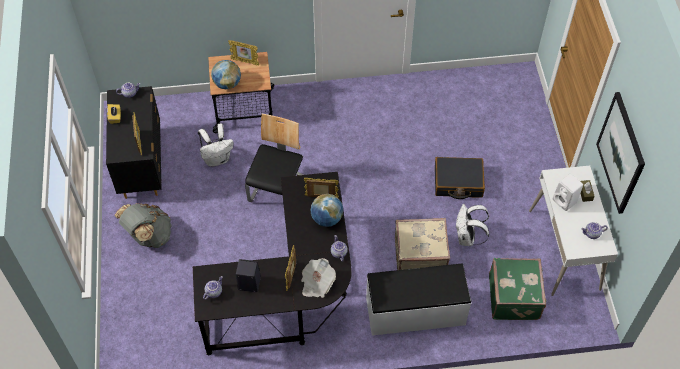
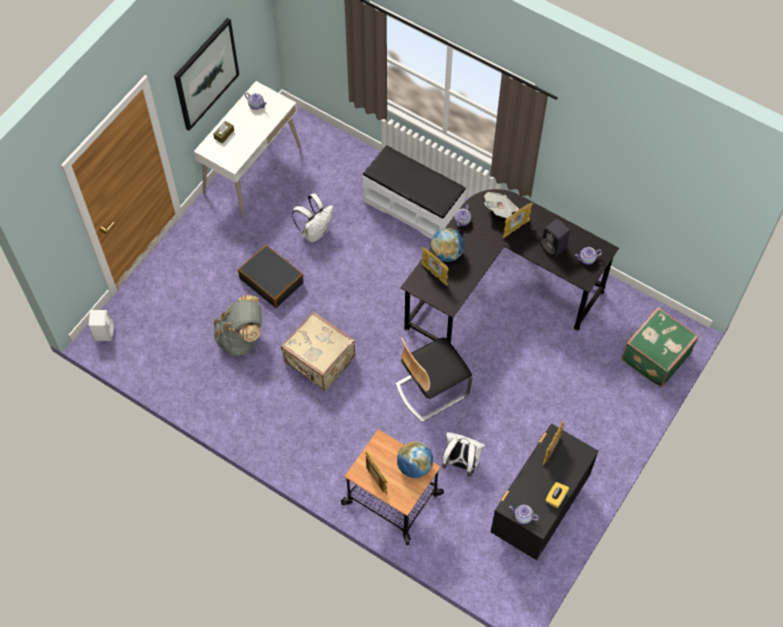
camera: 140 degrees left, 5 degrees up
(149, 236) = (581, 429): grey backpack -> grey backpack (241, 337)
(419, 255) = (367, 246): beige suitcase -> beige suitcase (319, 361)
(514, 297) = (328, 165): green suitcase -> green suitcase (654, 356)
(565, 201) = (246, 139): white speaker -> white speaker (104, 332)

